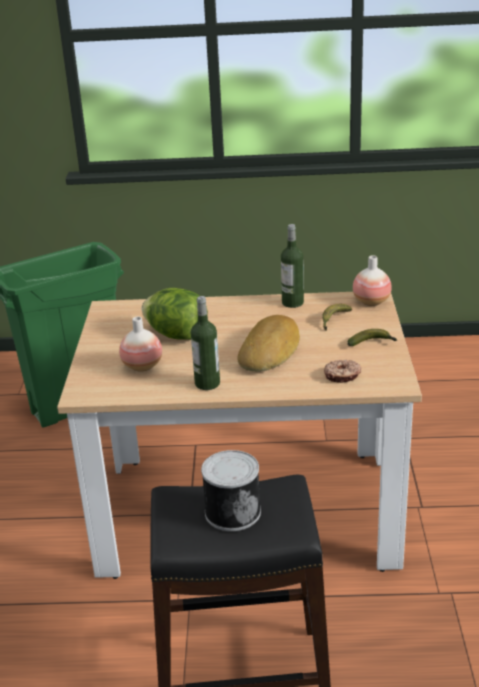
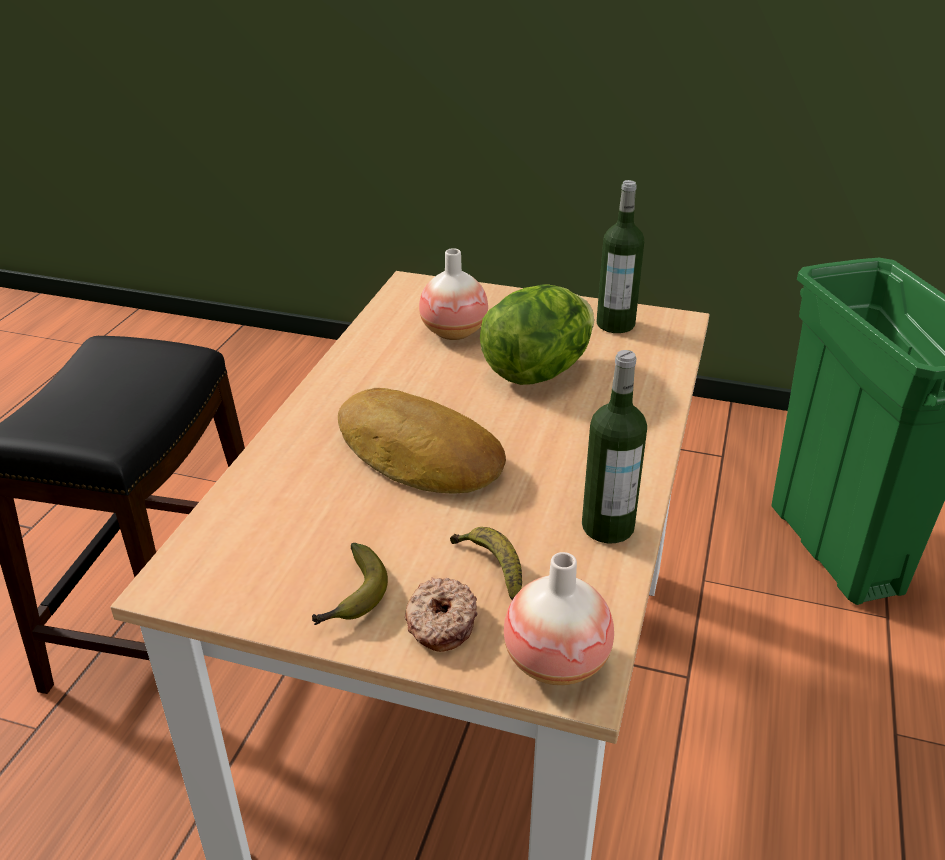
camera: 105 degrees right, 5 degrees up
(207, 383) = (359, 377): bottle -> bottle (615, 324)
(232, 511) = (104, 391): can -> none
(342, 376) = (263, 518): donut -> donut (440, 623)

